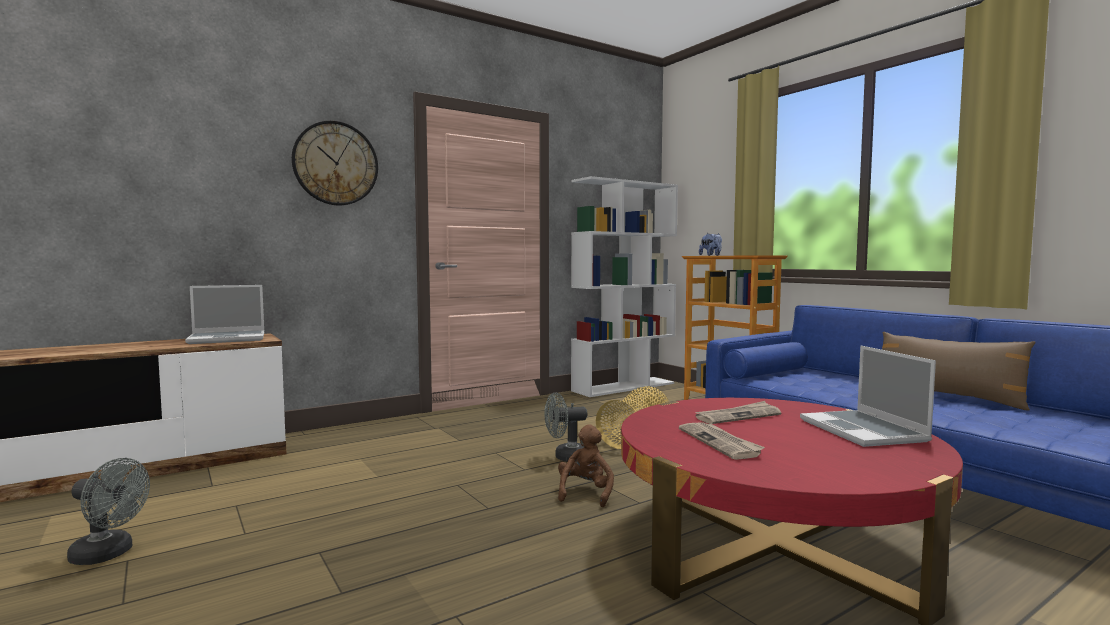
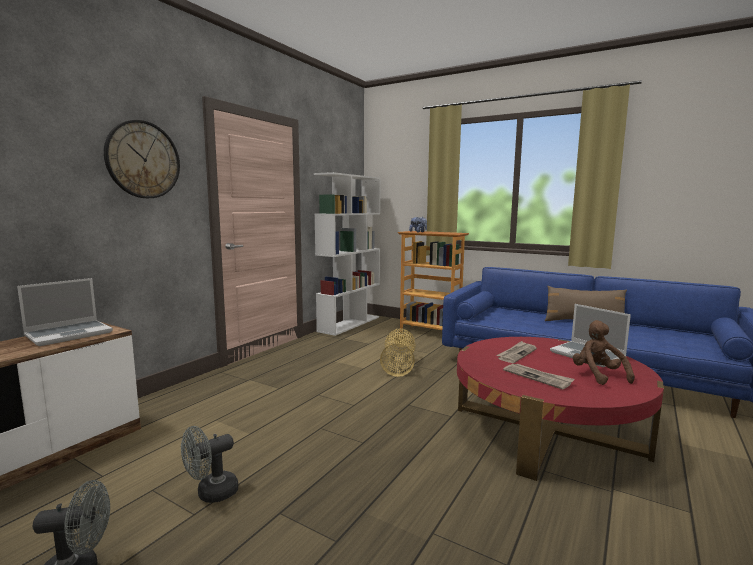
camera: 25 degrees left, 5 degrees up
(566, 457) = (371, 389): grey fan -> grey fan (211, 494)
(585, 493) = (413, 416): brown plush toy -> brown plush toy (598, 375)

